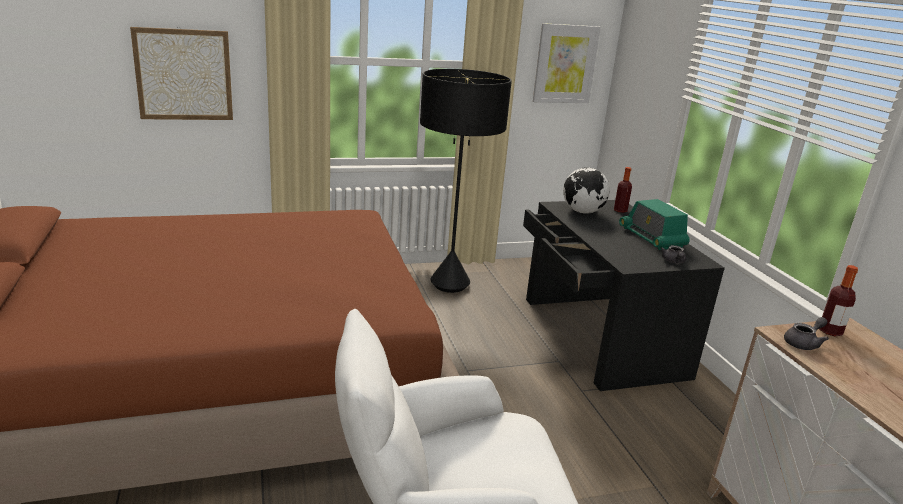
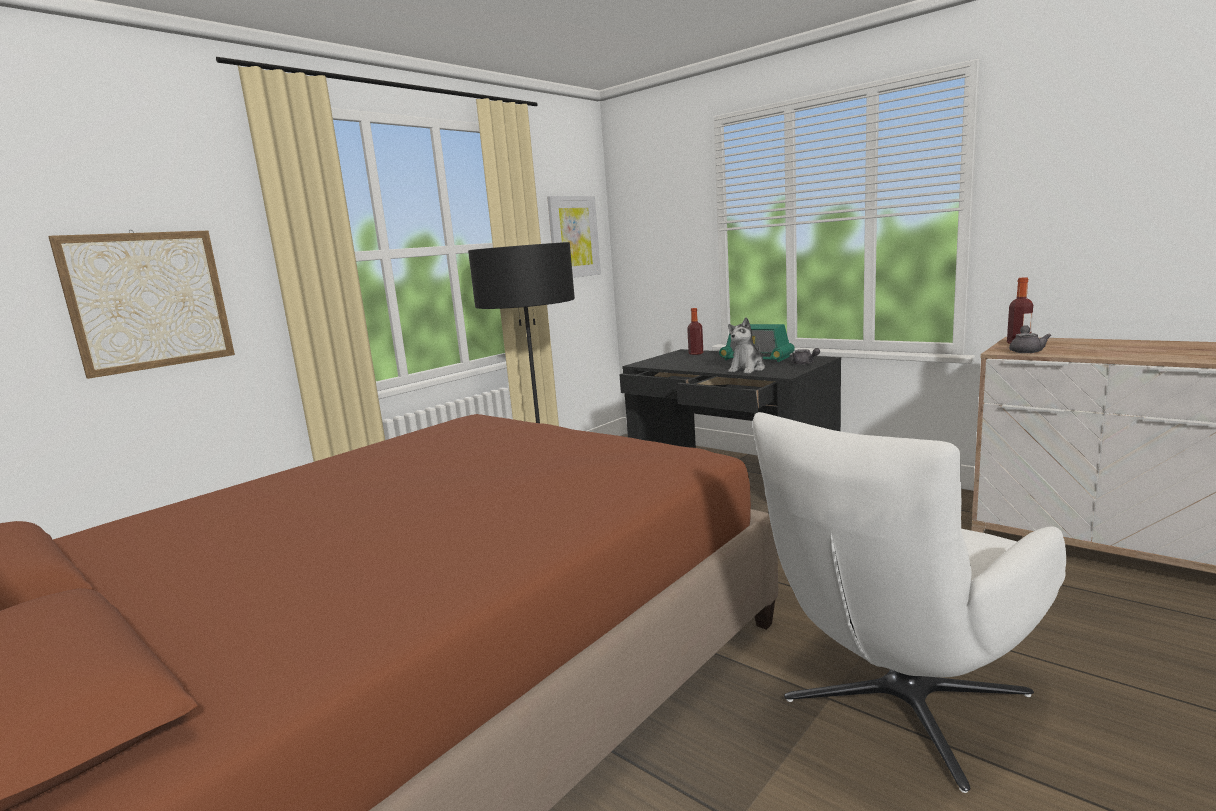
camera: 30 degrees left, 10 degrees down
(582, 212) = (671, 361): globe -> none
(615, 247) = (747, 369): none -> plush toy

